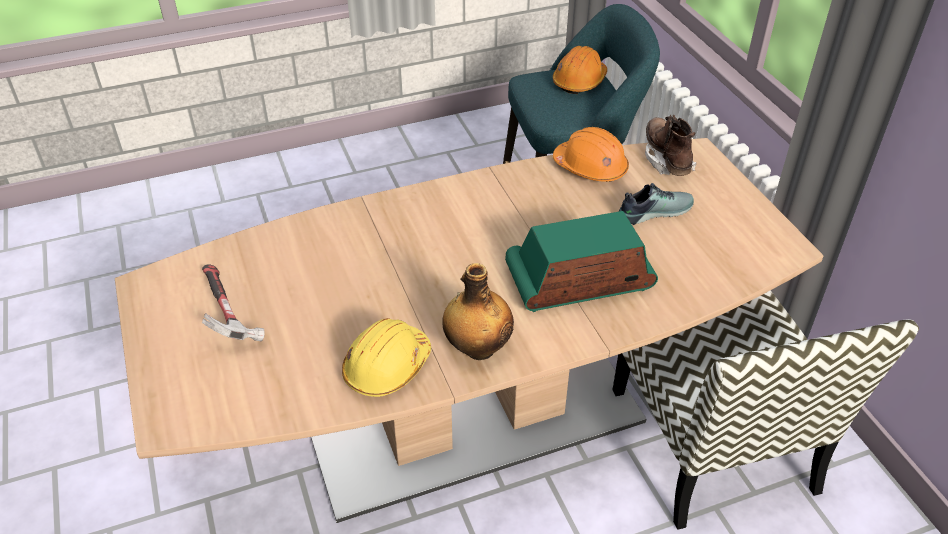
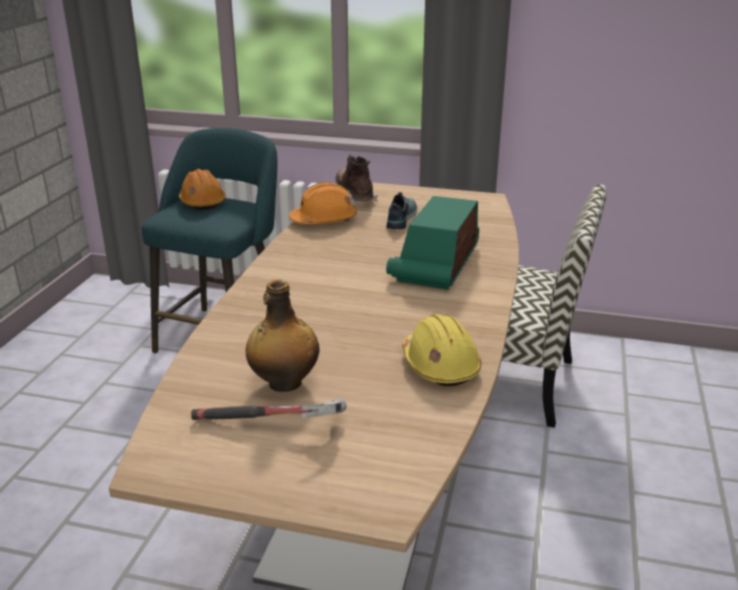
camera: 55 degrees left, 15 degrees down
(477, 348) = (461, 322): bottle -> bottle (284, 383)
(666, 159) = (354, 197): brown boot -> brown boot turned 45 degrees clockwise

